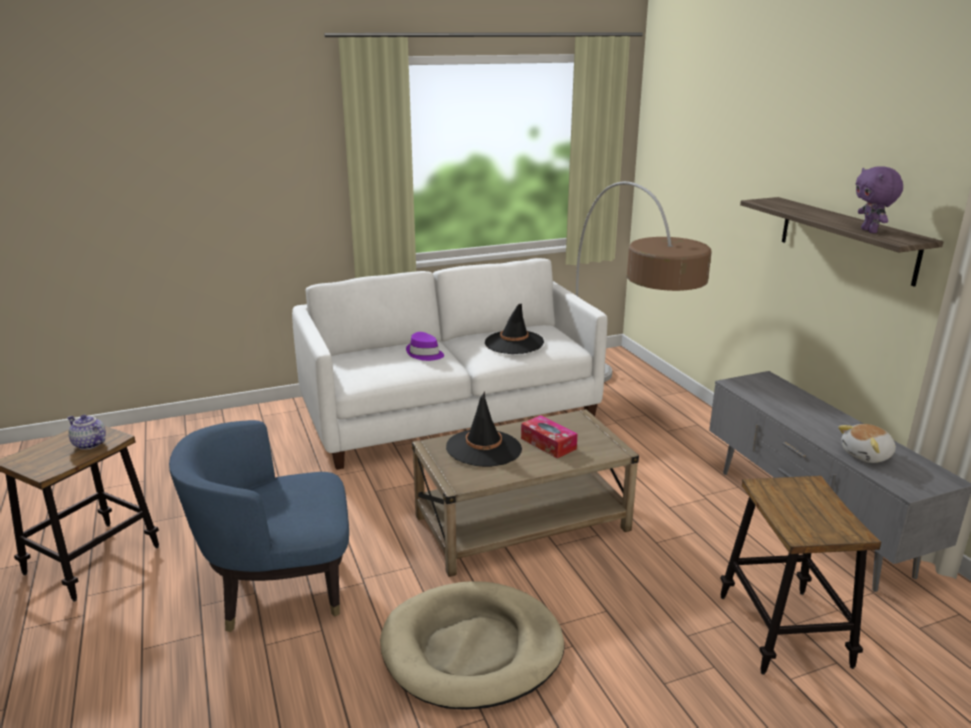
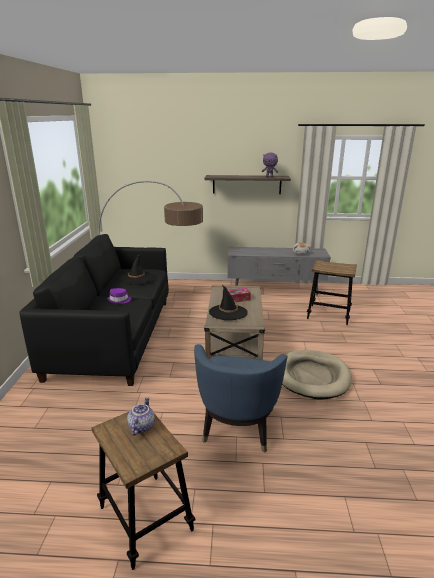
camera: 65 degrees left, 0 degrees up
(88, 444) = (141, 426): teapot -> teapot turned 135 degrees clockwise
(450, 414) = (113, 336): white sofa -> black sofa

